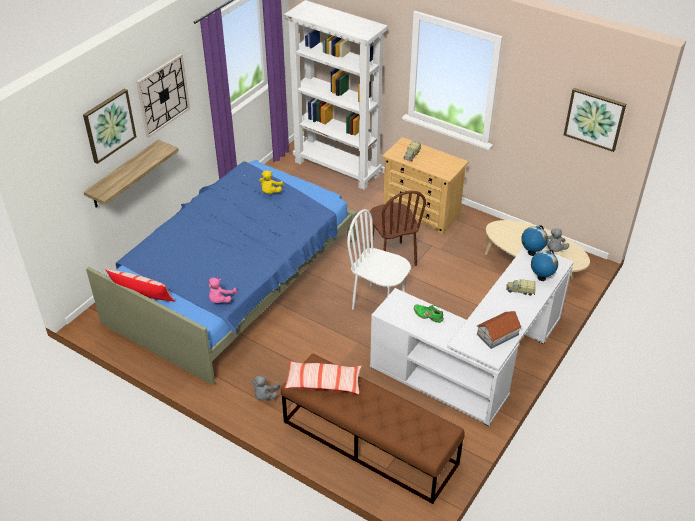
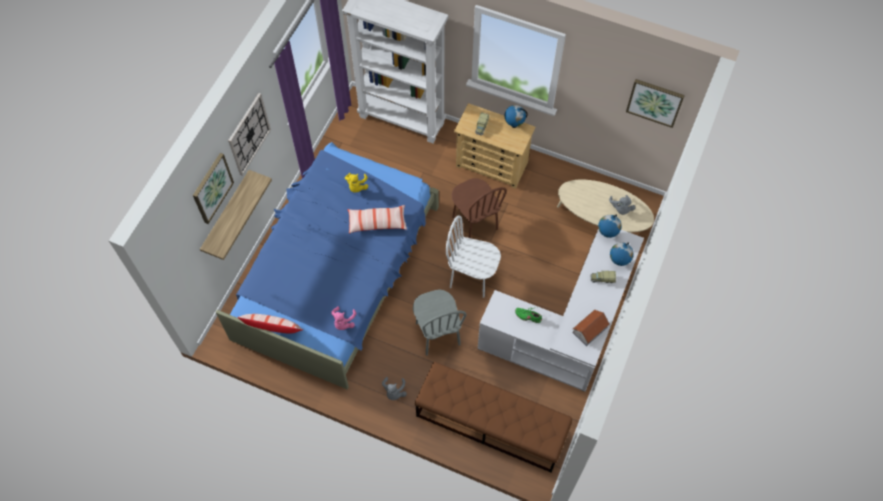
camera: 10 degrees left, 20 degrees up
(323, 382) = (450, 391): pillow -> pillow (377, 222)
(328, 348) = (437, 334): none -> grey chair
(446, 157) = (514, 125): none -> globe

